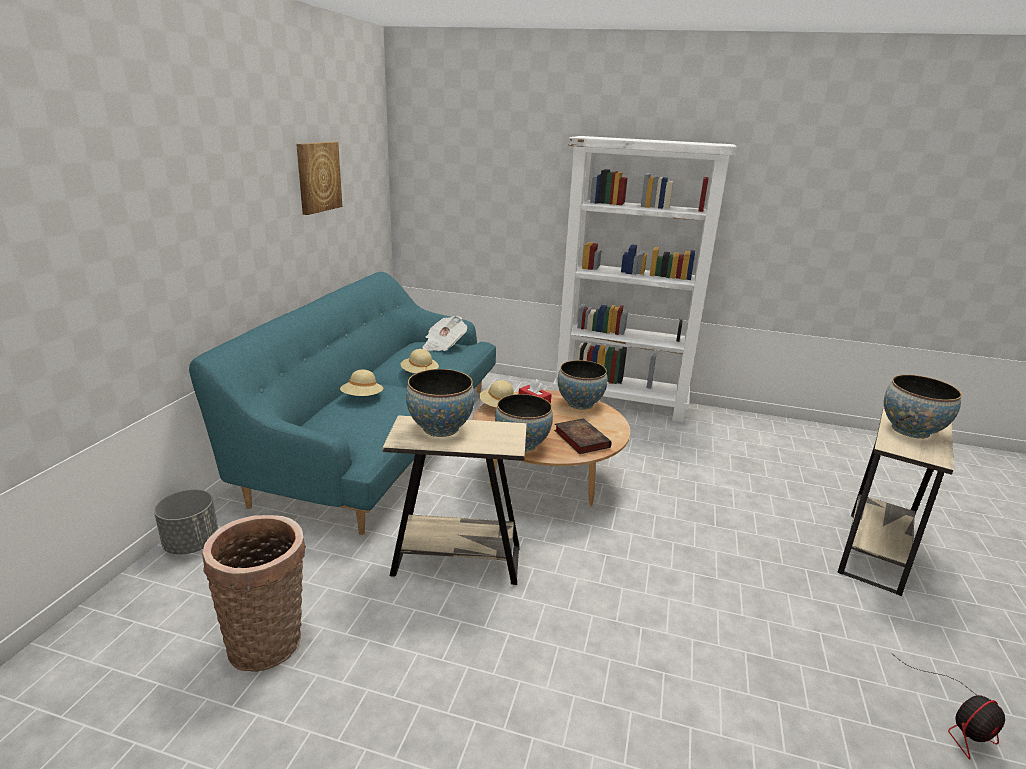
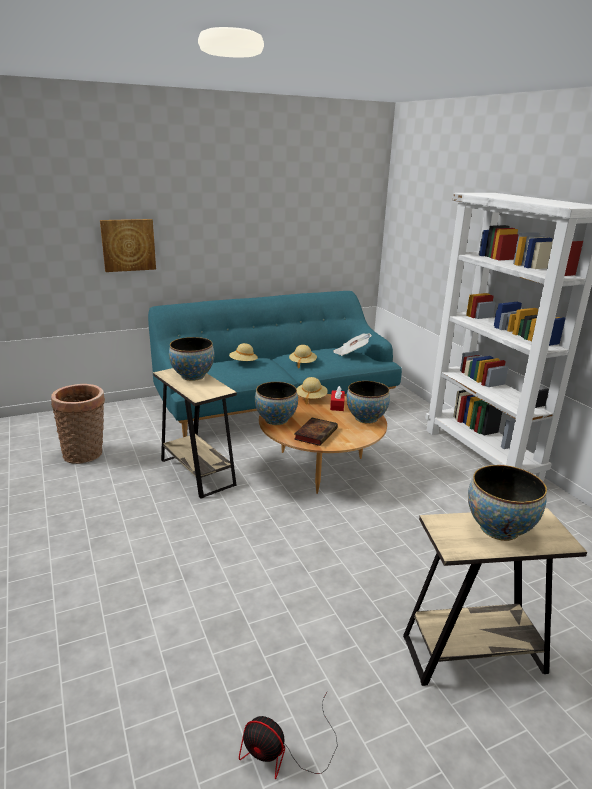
camera: 50 degrees right, 0 degrees up
(192, 544) = (124, 407): grey planter -> none
(318, 177) = (290, 213): picture -> picture (128, 245)

